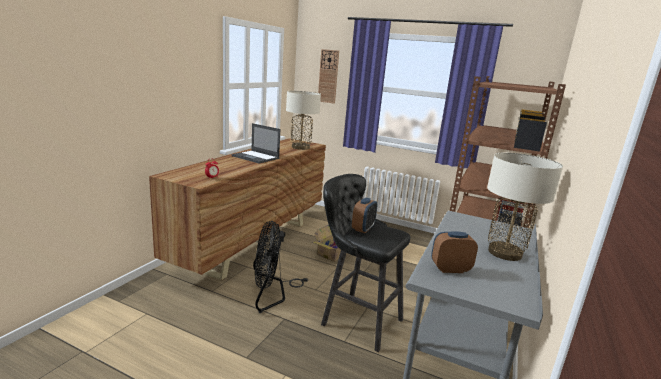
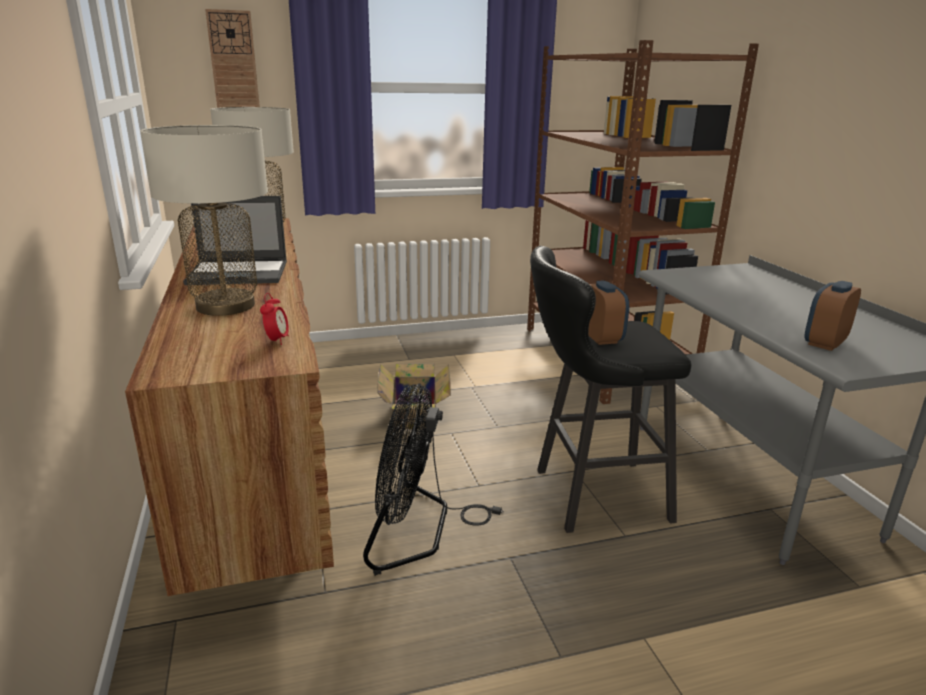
camera: 40 degrees left, 5 degrees up
(272, 290) = (421, 524): black fan -> black fan turned 60 degrees clockwise
(505, 253) = (802, 301): table lamp -> table lamp (226, 306)

